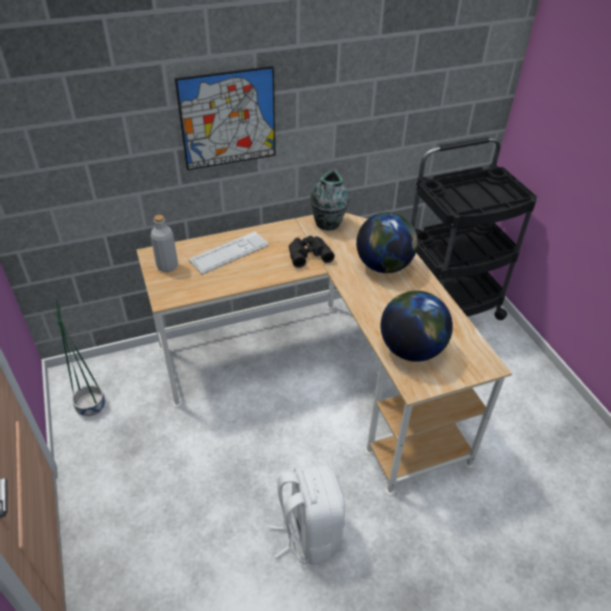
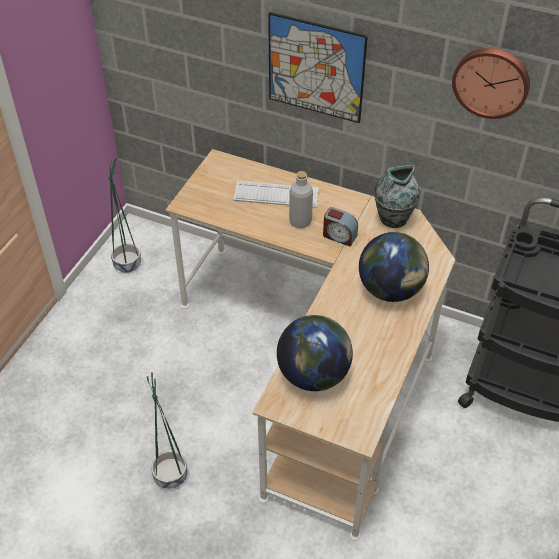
camera: 45 degrees right, 5 degrees up
(167, 266) = (217, 178): grey bottle -> grey bottle (300, 221)
(308, 253) = (339, 236): black binoculars -> alarm clock
(308, 533) = (170, 474): white backpack -> green planter
(379, 67) = (491, 81): none -> wall clock

